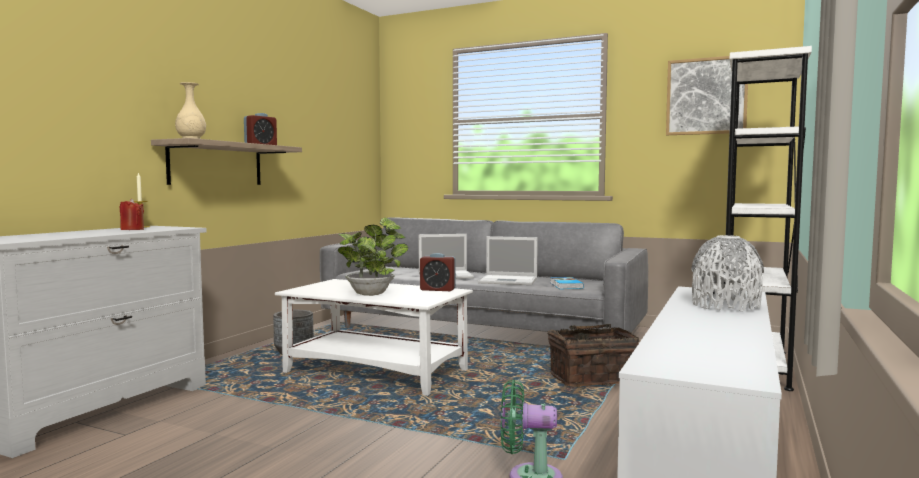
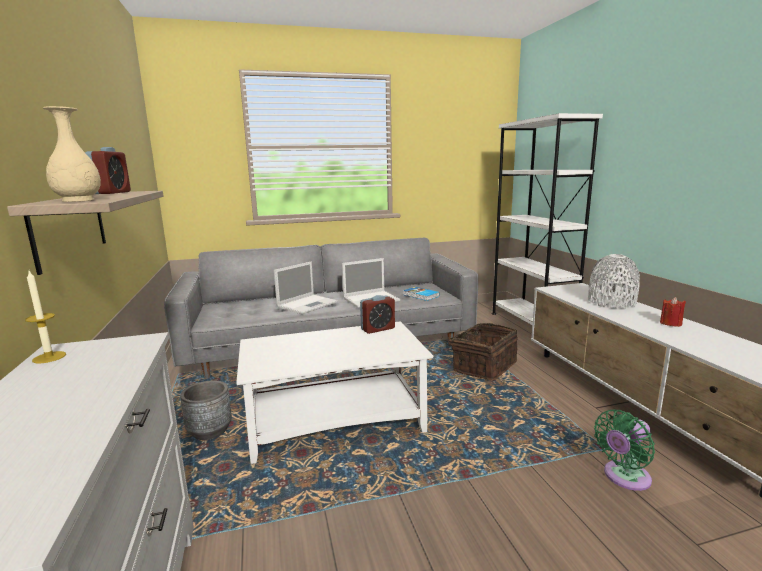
camera: 40 degrees left, 10 degrees up
(132, 229) = (78, 372): red candle -> red candle (670, 323)
(372, 293) = (340, 351): potted plant -> none
(706, 96) = (462, 135): picture -> none

